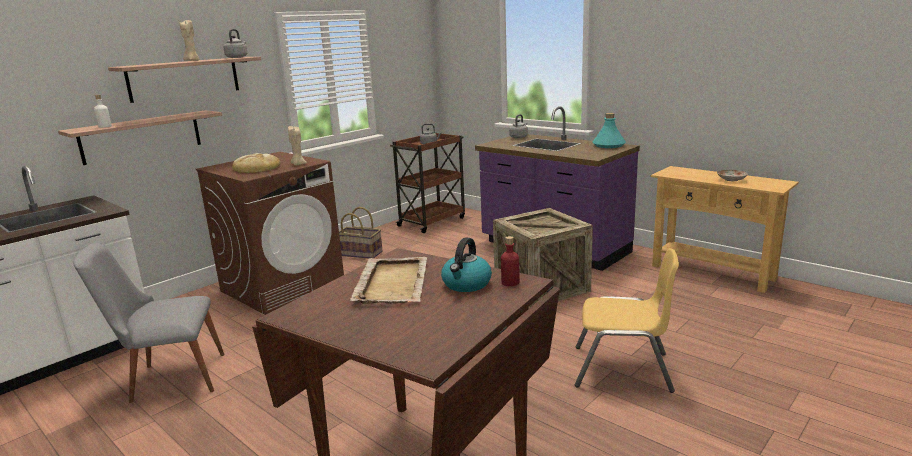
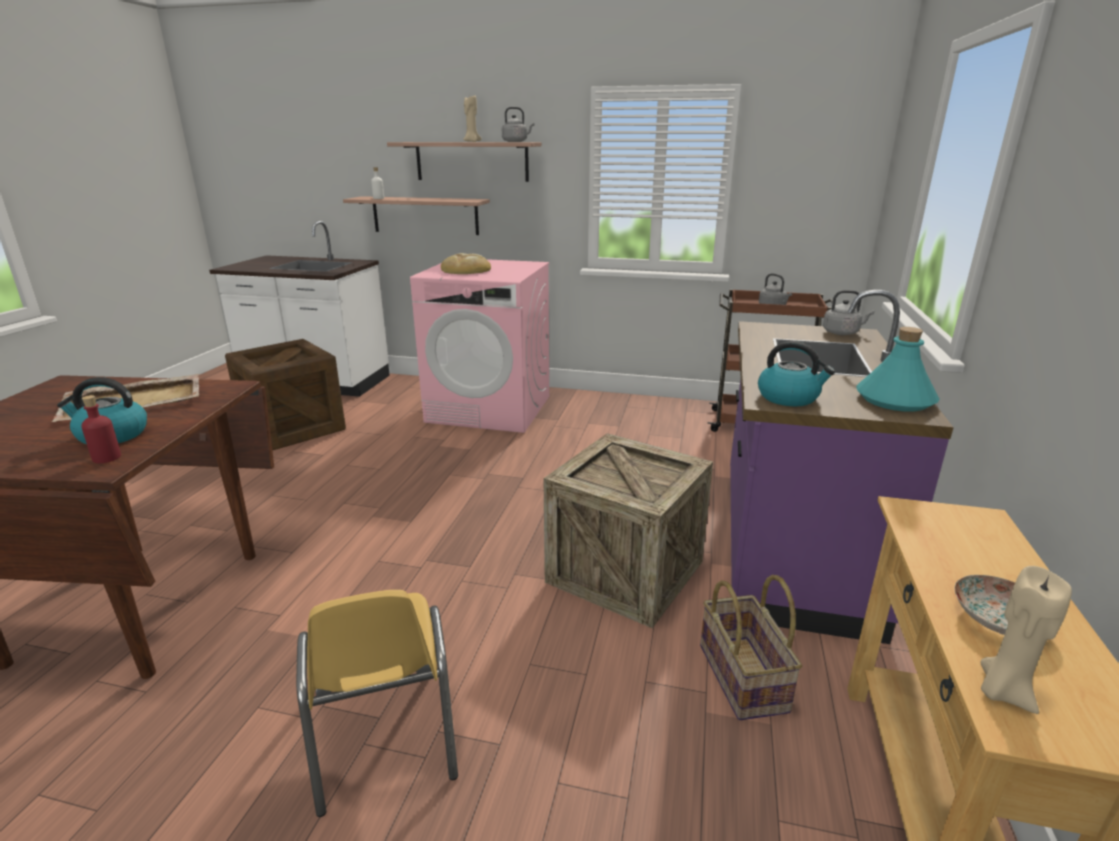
camera: 60 degrees right, 5 degrees up
(168, 378) = (293, 428): grey chair -> crate
(283, 286) = (490, 409): brown washing machine -> pink washing machine
(298, 164) = (491, 276): beige candle -> beige candle (1003, 692)
(361, 253) = (607, 416): basket -> basket (744, 678)
(592, 154) = (789, 397): none -> kettle

